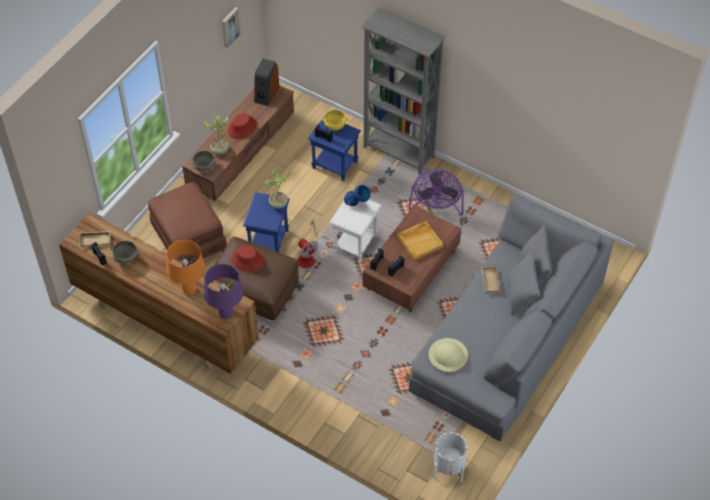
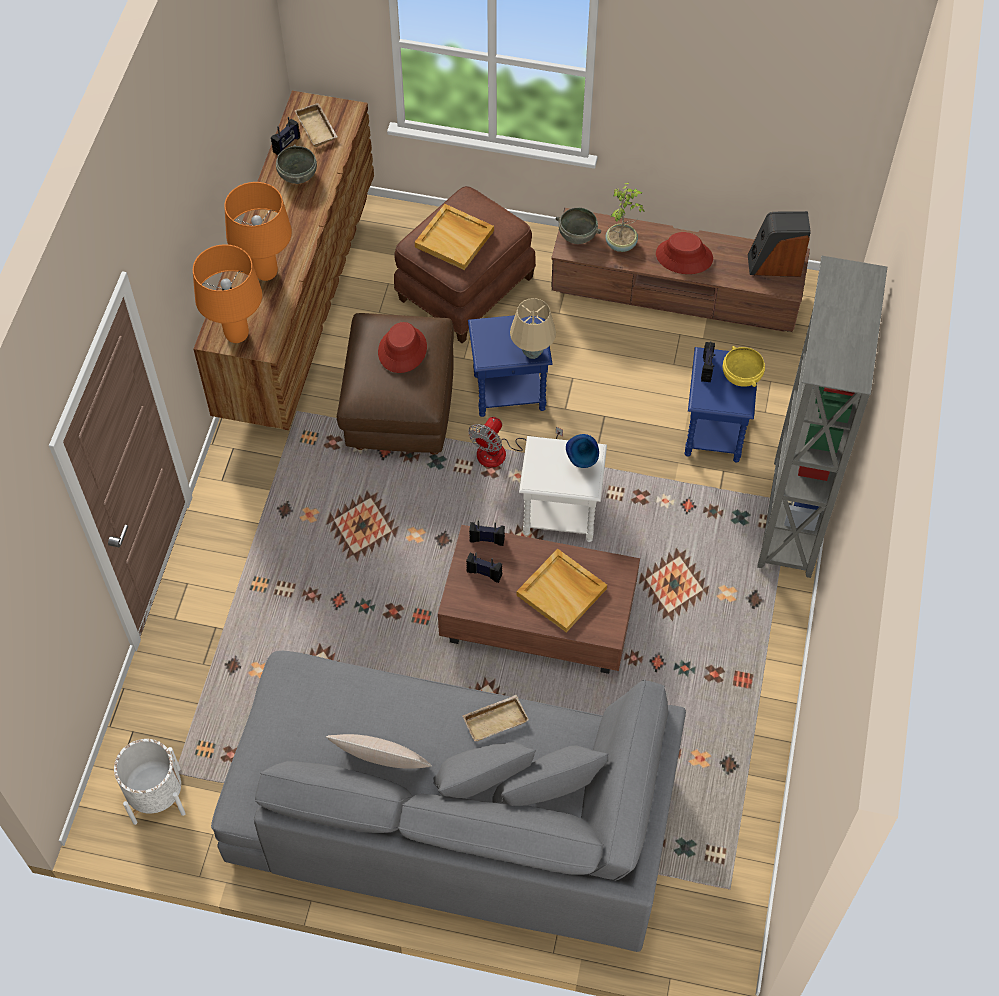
camera: 70 degrees right, 5 degrees up
(186, 214) = (455, 239): none -> beige tray
(226, 314) = (236, 335): purple table lamp -> orange table lamp
(229, 26) = (786, 111): picture -> none
(279, 204) = (532, 352): potted plant -> beige table lamp
(434, 204) = (701, 610): purple fan -> none
(448, 354) = (308, 697): beige hat -> none
(499, 333) = (382, 769): none -> beige pillow

